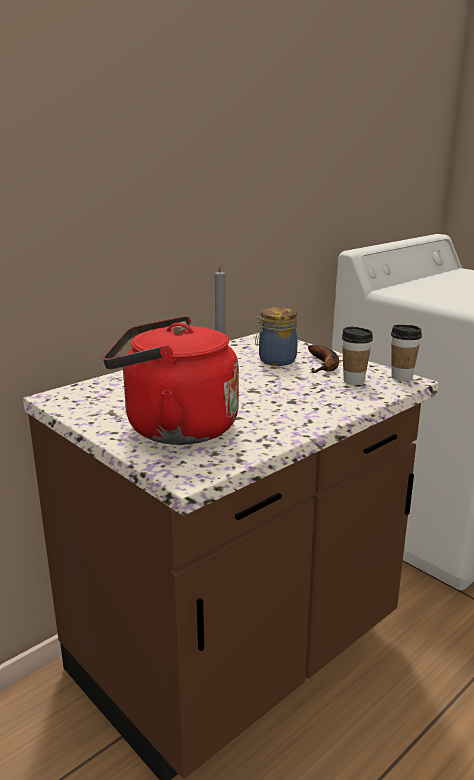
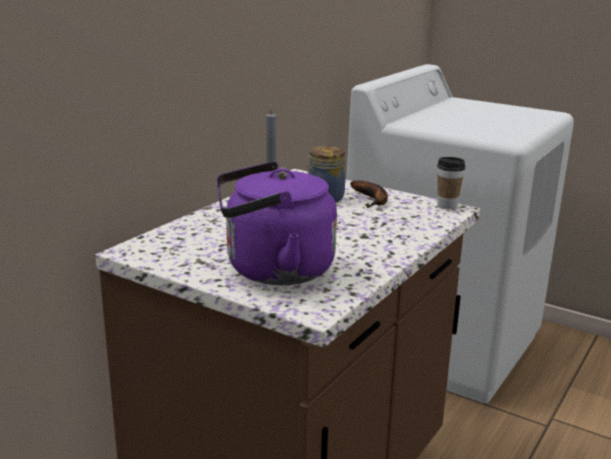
camera: 15 degrees left, 0 degrees up
(174, 428) = (273, 270): red kettle -> purple kettle
(354, 381) = (407, 212): cup -> none

